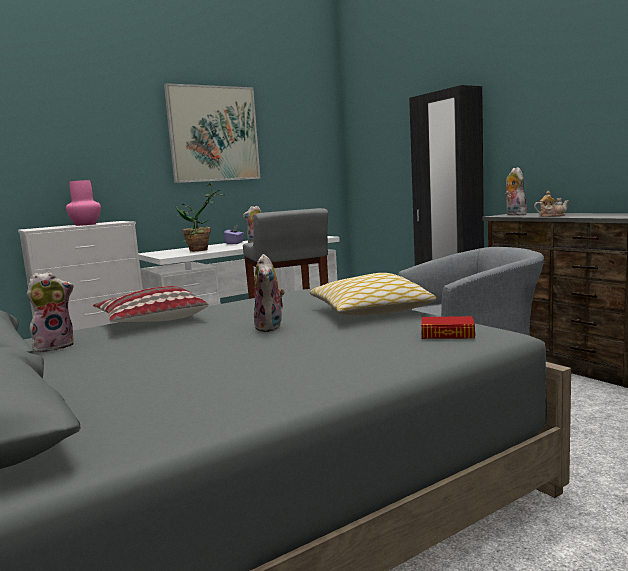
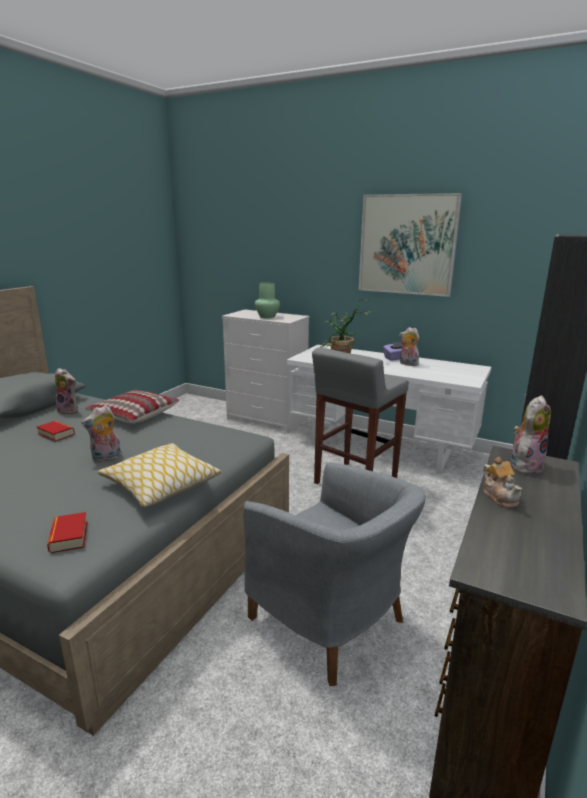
camera: 60 degrees right, 10 degrees up
(86, 224) = (267, 317): pink vase -> green vase
(140, 349) = (56, 434): none -> book

